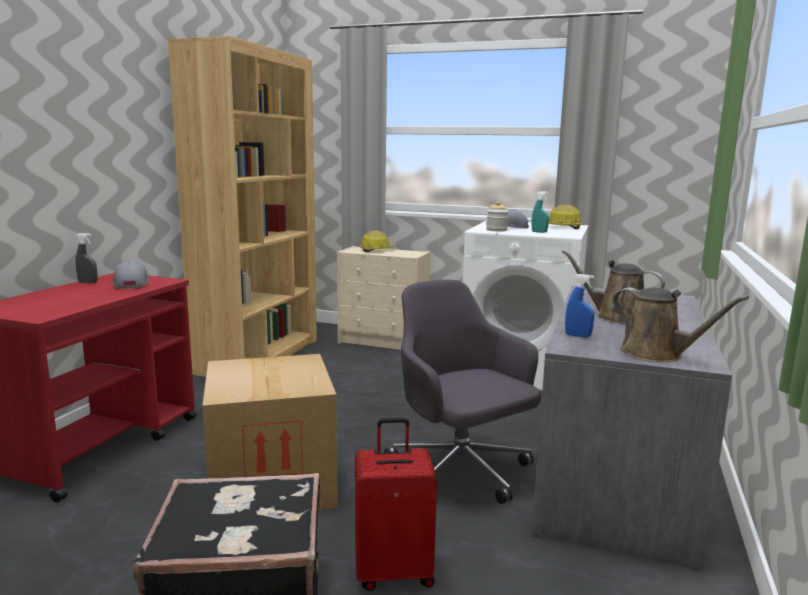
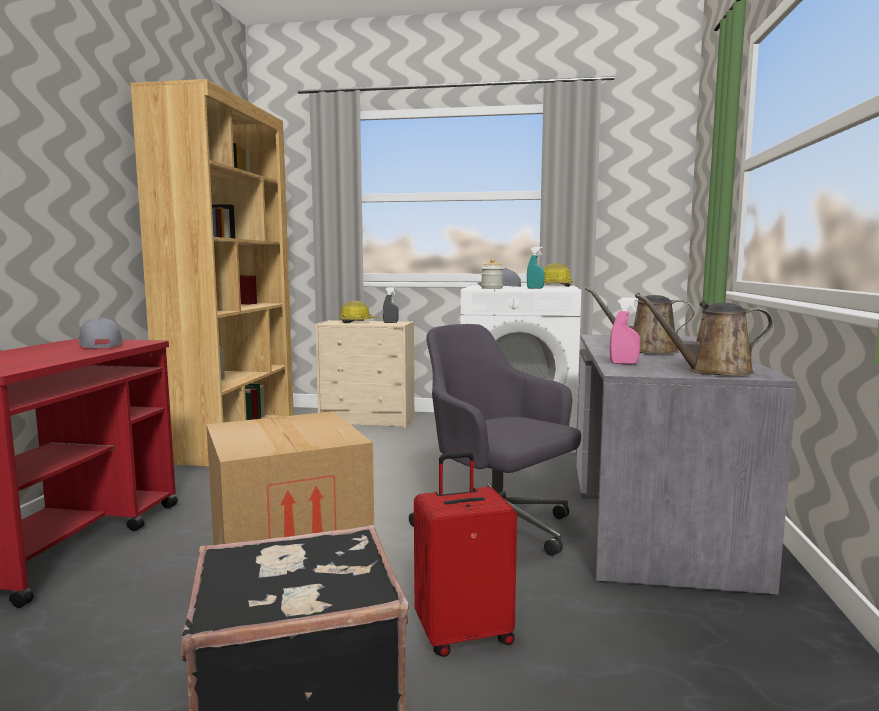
camera: 10 degrees left, 5 degrees down
(88, 282) = (45, 346): grey spray bottle -> grey spray bottle (390, 322)
(578, 336) = (624, 363): blue spray bottle -> pink spray bottle
(657, 354) = (712, 371): brown watering can -> brown watering can turned 150 degrees clockwise

